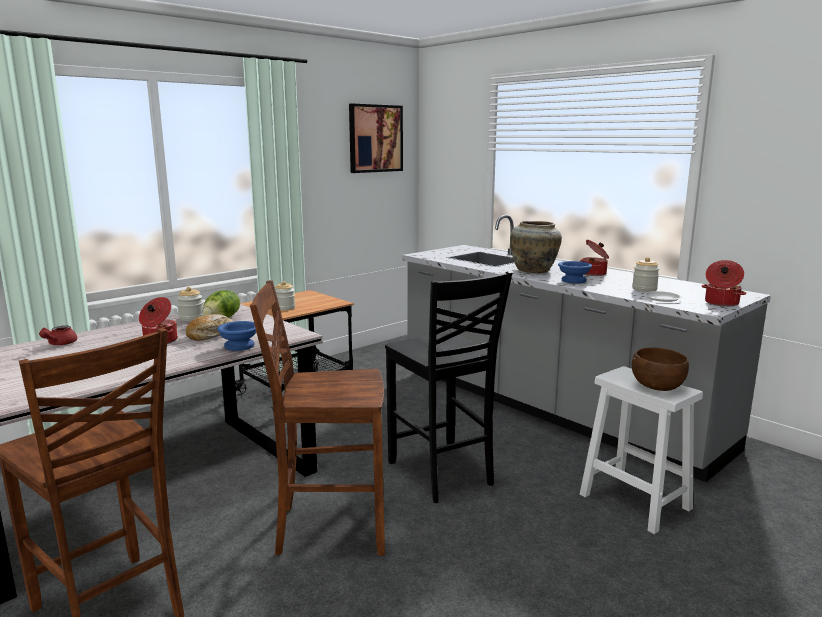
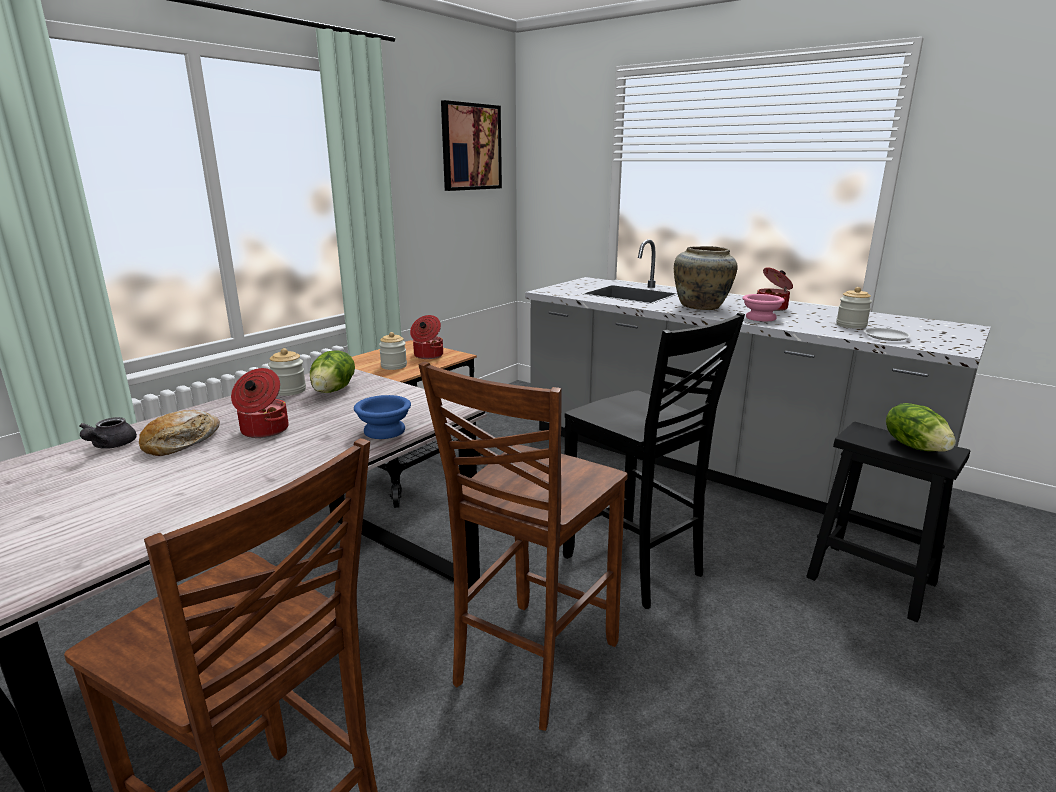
camera: 10 degrees left, 5 degrees up
(59, 344) = (110, 446): red teapot -> grey teapot
(210, 334) = (332, 415): bread -> bread (181, 442)
(329, 528) = (531, 663): brown chair -> brown chair turned 45 degrees counterclockwise
(574, 280) = (760, 318): blue bowl -> pink bowl
(633, 501) = (868, 579): white stool -> black stool
(657, 386) = (915, 446): brown bowl -> lettuce
(721, 303) = (955, 340): cooking pot -> cooking pot (427, 355)

